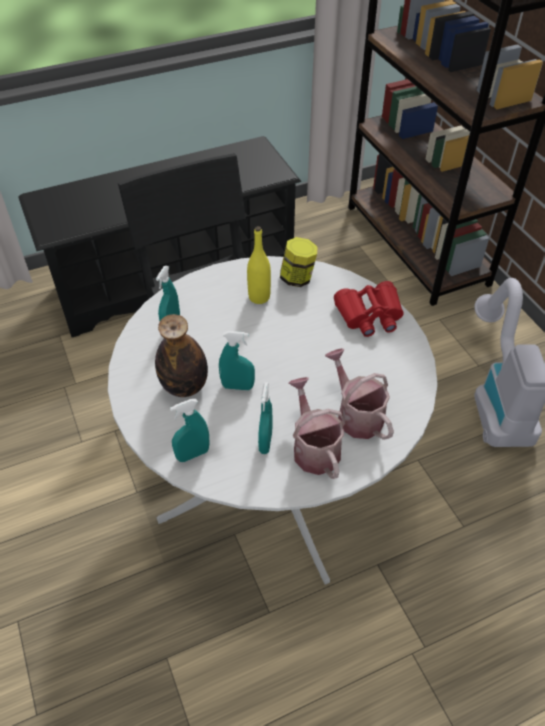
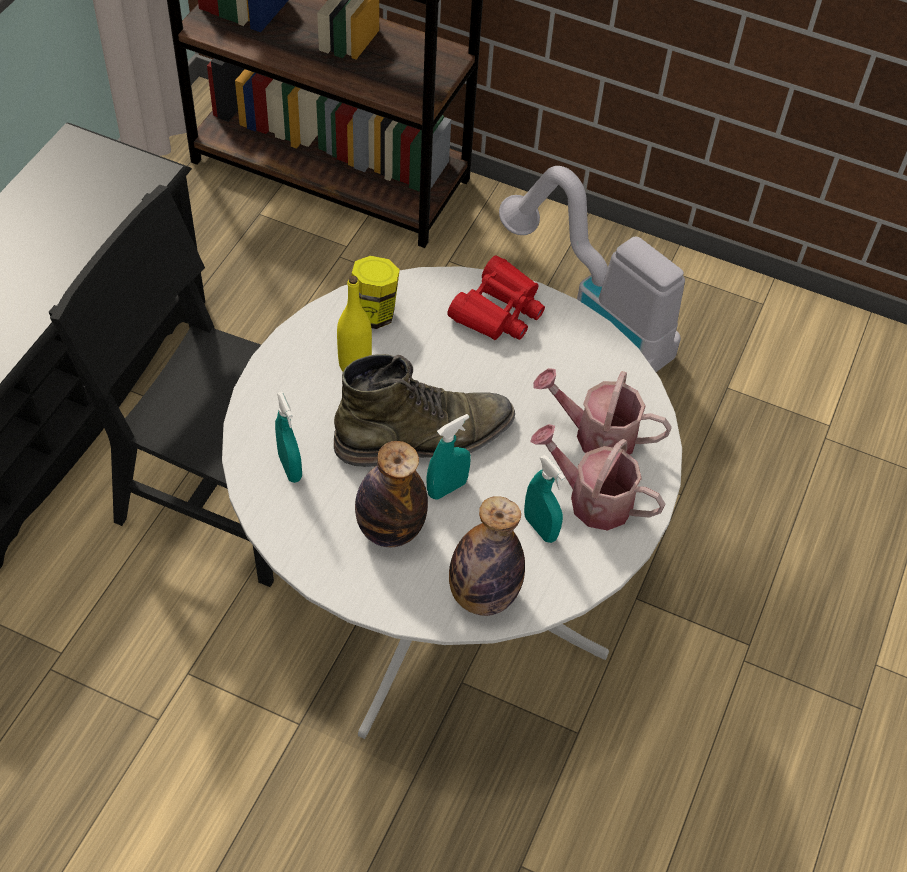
camera: 45 degrees left, 5 degrees up
(193, 454) = (483, 595): turquoise spray bottle -> bottle
(256, 353) = (425, 436): none -> green boot

